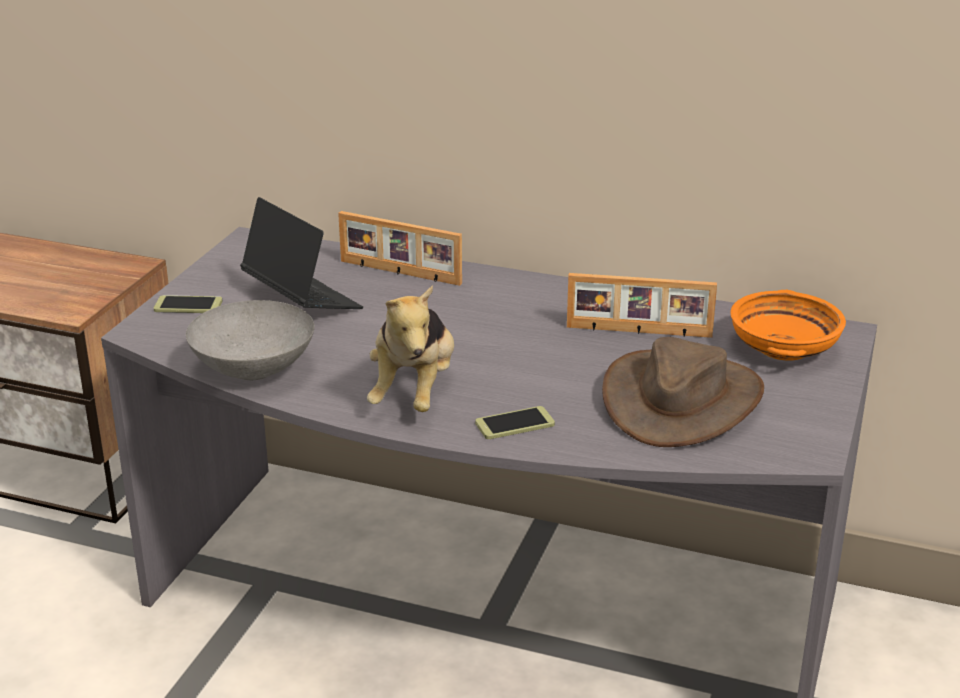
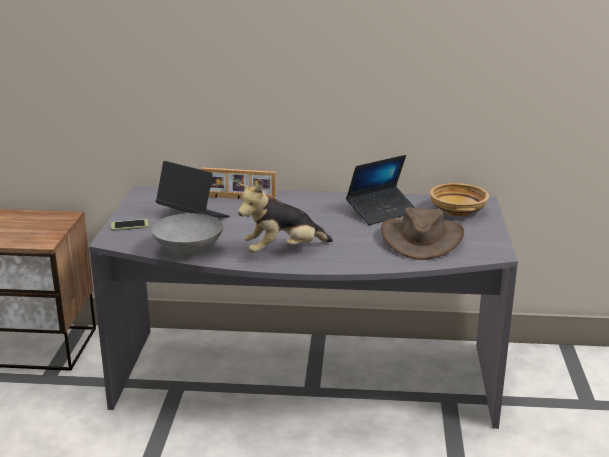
camera: 15 degrees left, 5 degrees down
(414, 392) = (283, 251): plush toy -> plush toy turned 75 degrees clockwise
(514, 424) = (344, 259): phone -> none
(638, 332) = (382, 212): picture frame -> laptop
(784, 348) = (458, 211): orange bowl -> beige bowl

